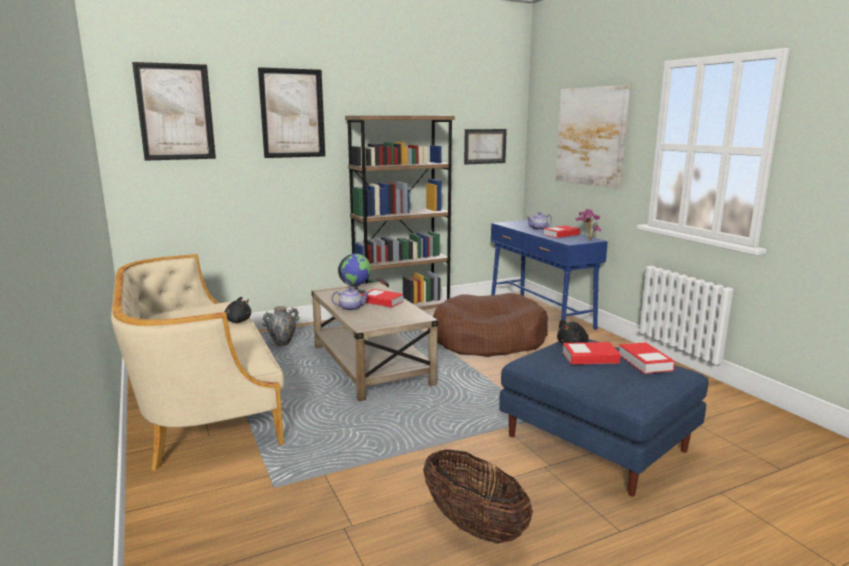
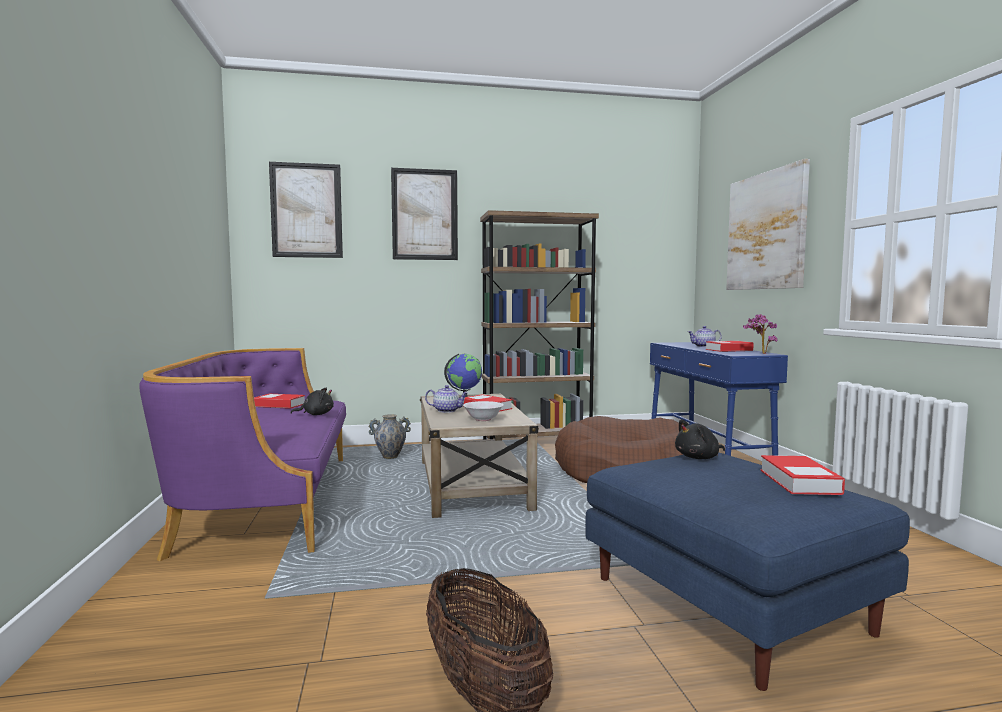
camera: 15 degrees right, 10 degrees down
(201, 402) = (266, 501): beige sofa -> purple sofa
(390, 316) = (483, 419): none -> white bowl
(485, 146) = (644, 256): picture -> none
(590, 358) = (714, 471): book -> book (279, 405)

